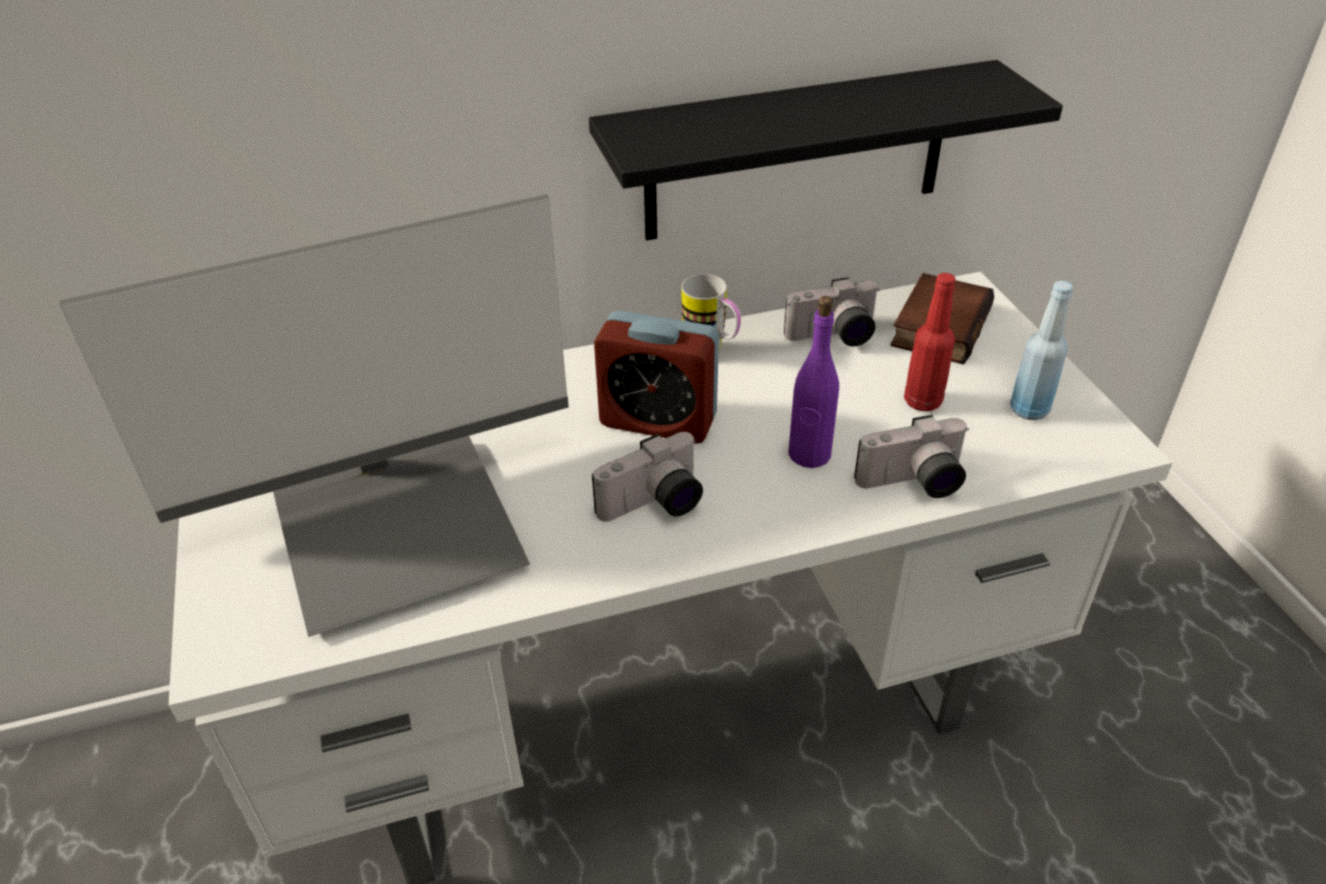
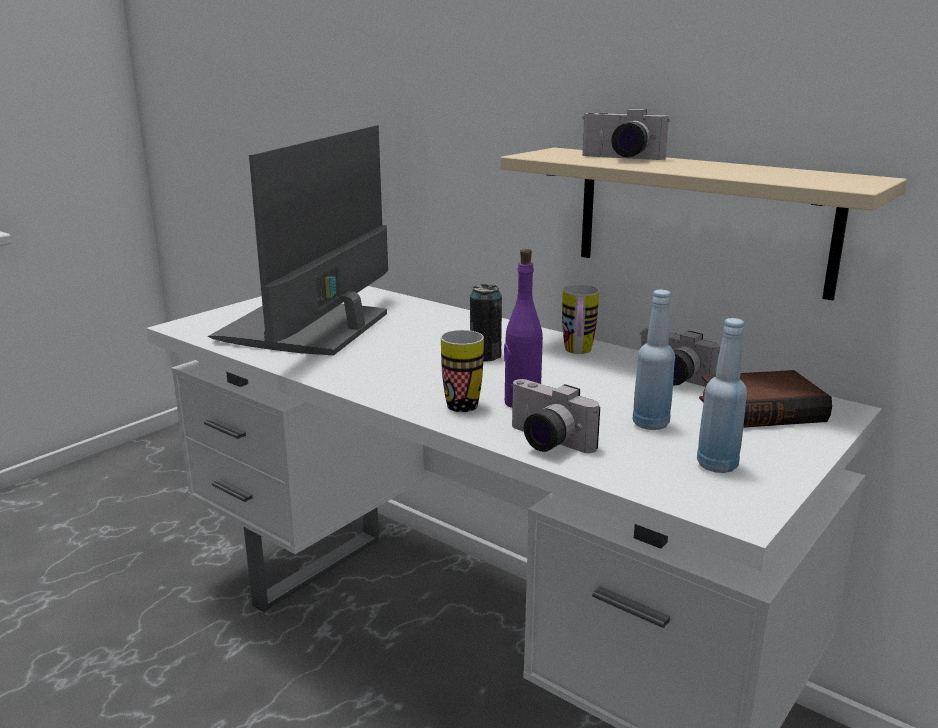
camera: 55 degrees right, 20 degrees down
(396, 527) = (307, 329): monitor -> monitor turned 75 degrees clockwise
(655, 506) = (404, 375): camera -> camera (620, 158)
(658, 420) = (485, 356): alarm clock -> can
(771, 495) = (460, 402): none -> mug
(797, 152) = (702, 219): black shelf -> beige shelf
(922, 401) = (650, 424): red bottle -> blue bottle

